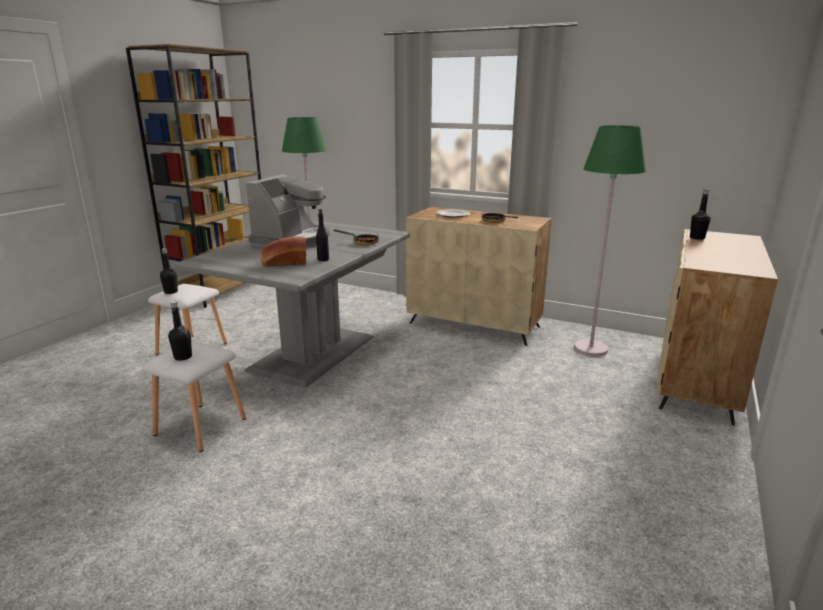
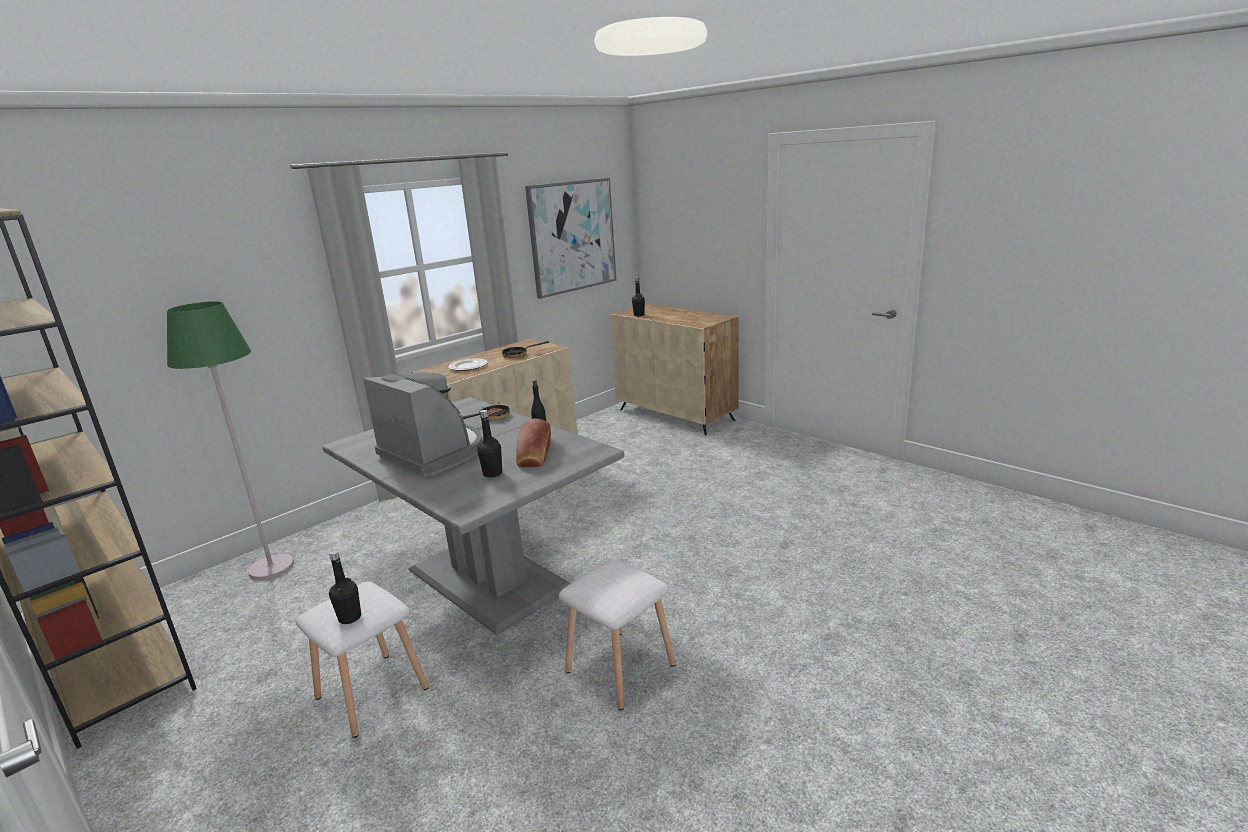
camera: 70 degrees left, 0 degrees up
(183, 357) = (622, 585): black bottle -> black bottle (492, 473)
(591, 349) = (603, 435): green floor lamp -> none
(664, 126) = (572, 236): none -> picture

